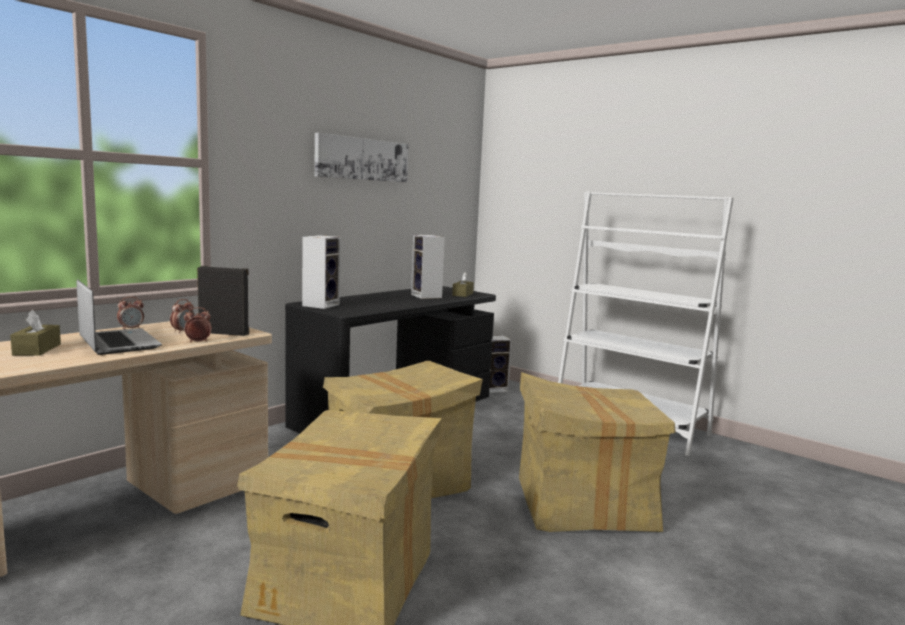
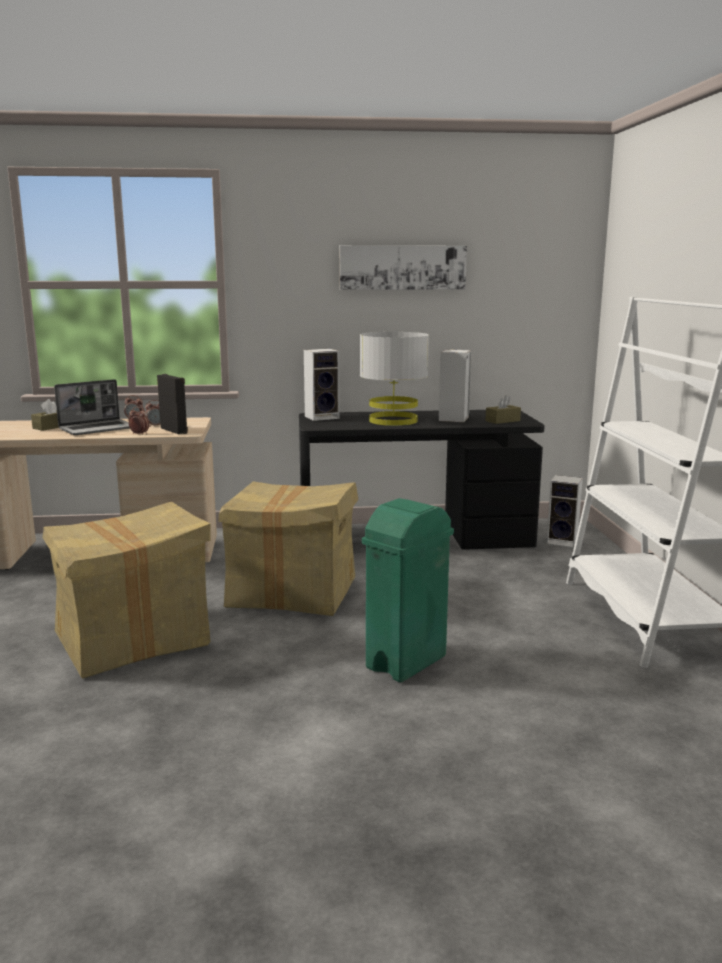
camera: 45 degrees right, 5 degrees up
(117, 343) = (98, 429): laptop -> laptop turned 45 degrees clockwise
(389, 302) = (393, 420): none -> grey table lamp
(583, 505) = (405, 662): cardboard box -> green trash can

